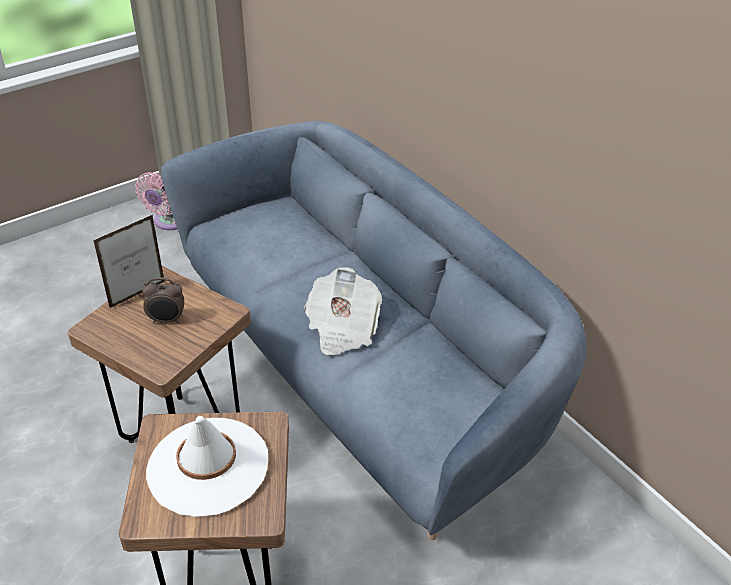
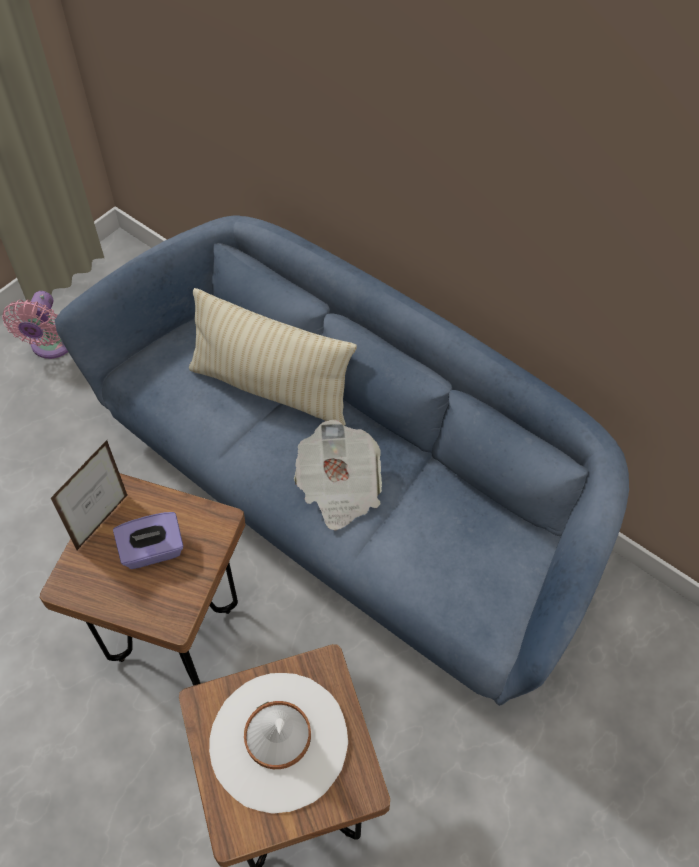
camera: 15 degrees left, 15 degrees up
(167, 320) = (153, 551): alarm clock -> purple tissue box
(314, 252) = (271, 388): none -> beige pillow

